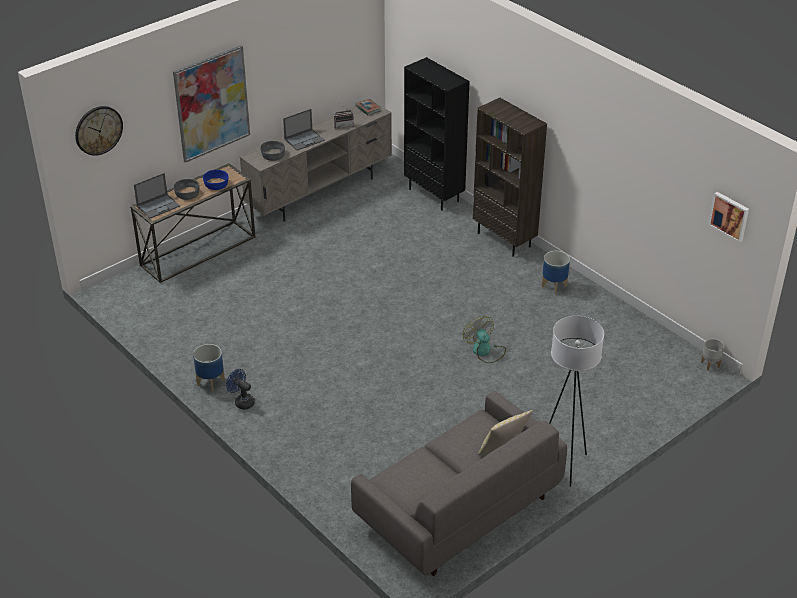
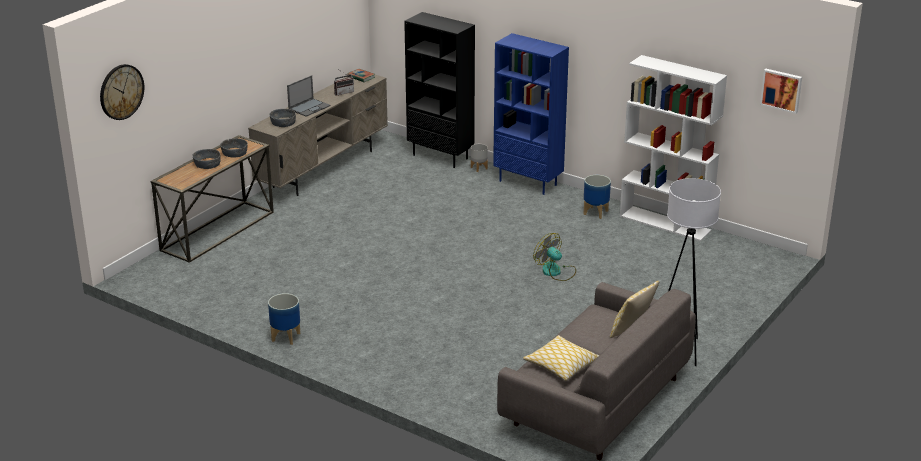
camera: 15 degrees left, 10 degrees down
(158, 206) = (182, 177): laptop -> none
(212, 103) = (222, 67): picture -> none
(216, 184) = (235, 153): blue bowl -> grey bowl
(242, 401) = (327, 348): blue fan -> none
(418, 478) = (561, 365): none -> pillow
(504, 240) = (528, 183): brown bookcase -> blue bookcase
(617, 311) = (665, 223): none -> white bookcase
(710, 365) = (775, 252): grey planter -> grey planter (479, 168)

